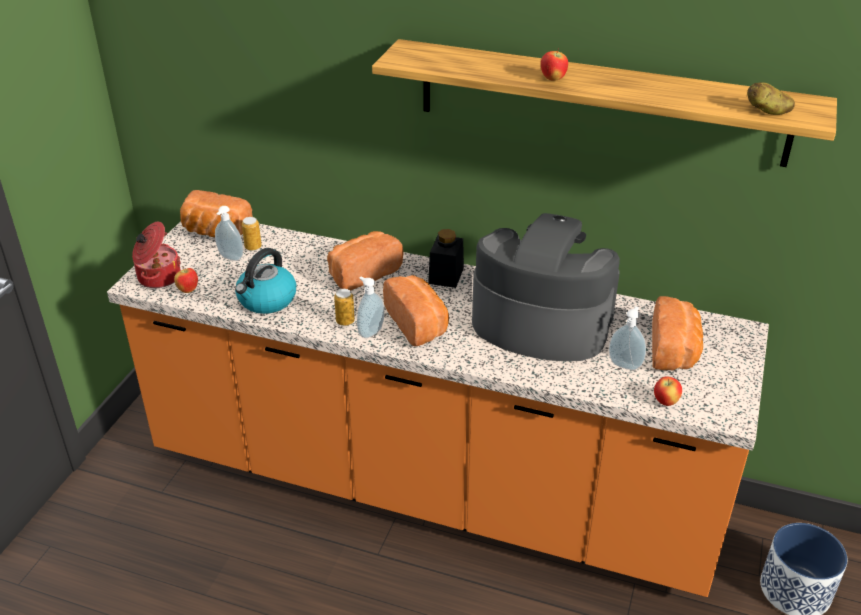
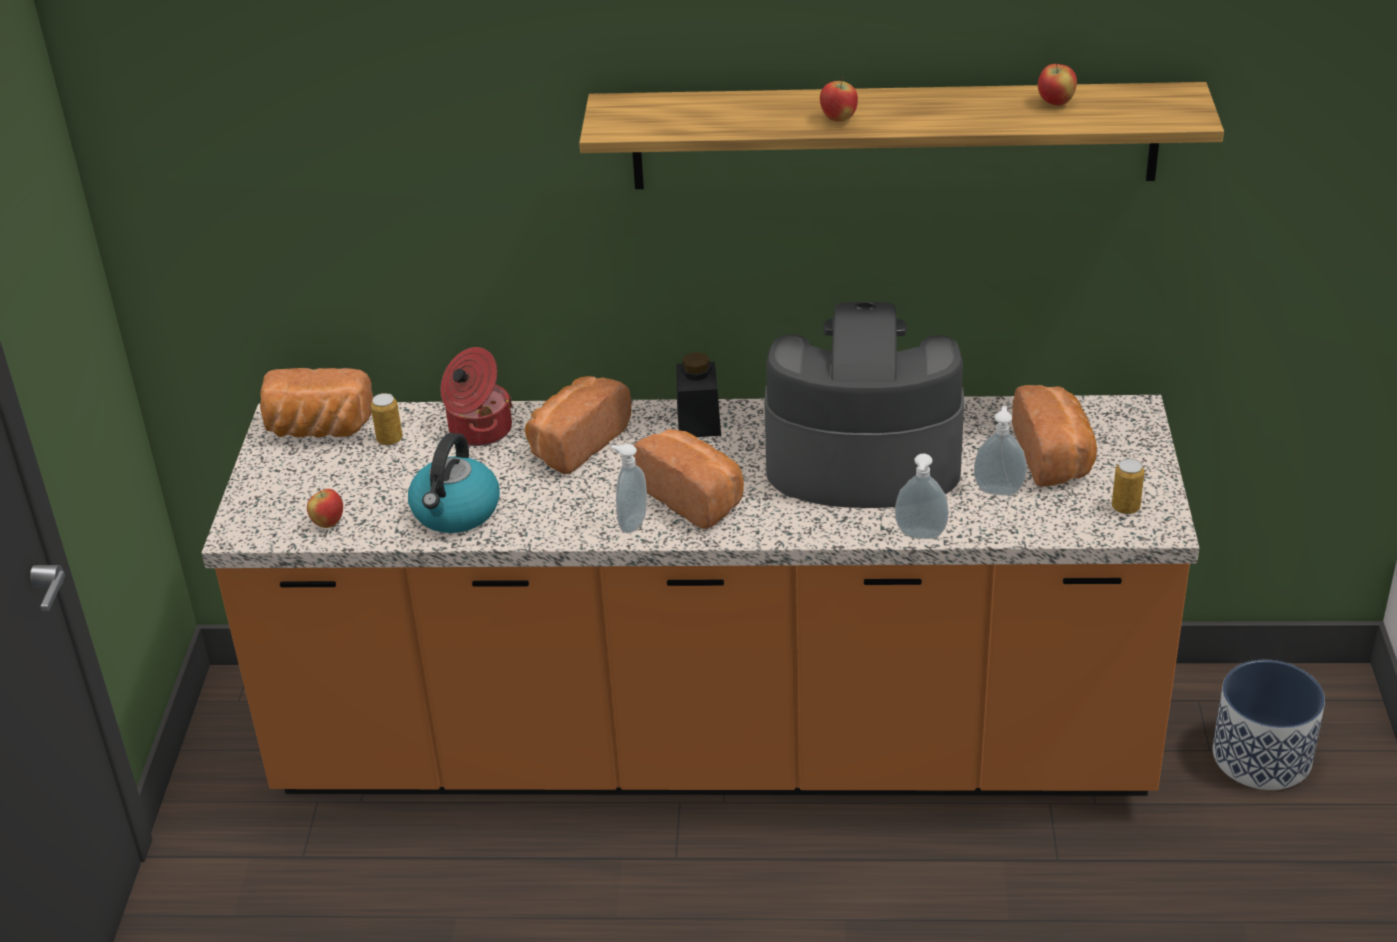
camera: 15 degrees left, 0 degrees up
(158, 277) = (269, 514): cooking pot -> cooking pot (478, 430)
(230, 258) = (364, 463): soap dispenser -> soap dispenser (920, 536)
(345, 321) = (588, 516): can -> can (1125, 507)
(666, 402) = (1070, 526): apple -> apple (1056, 103)
(767, 111) = (1131, 117): potato -> none

